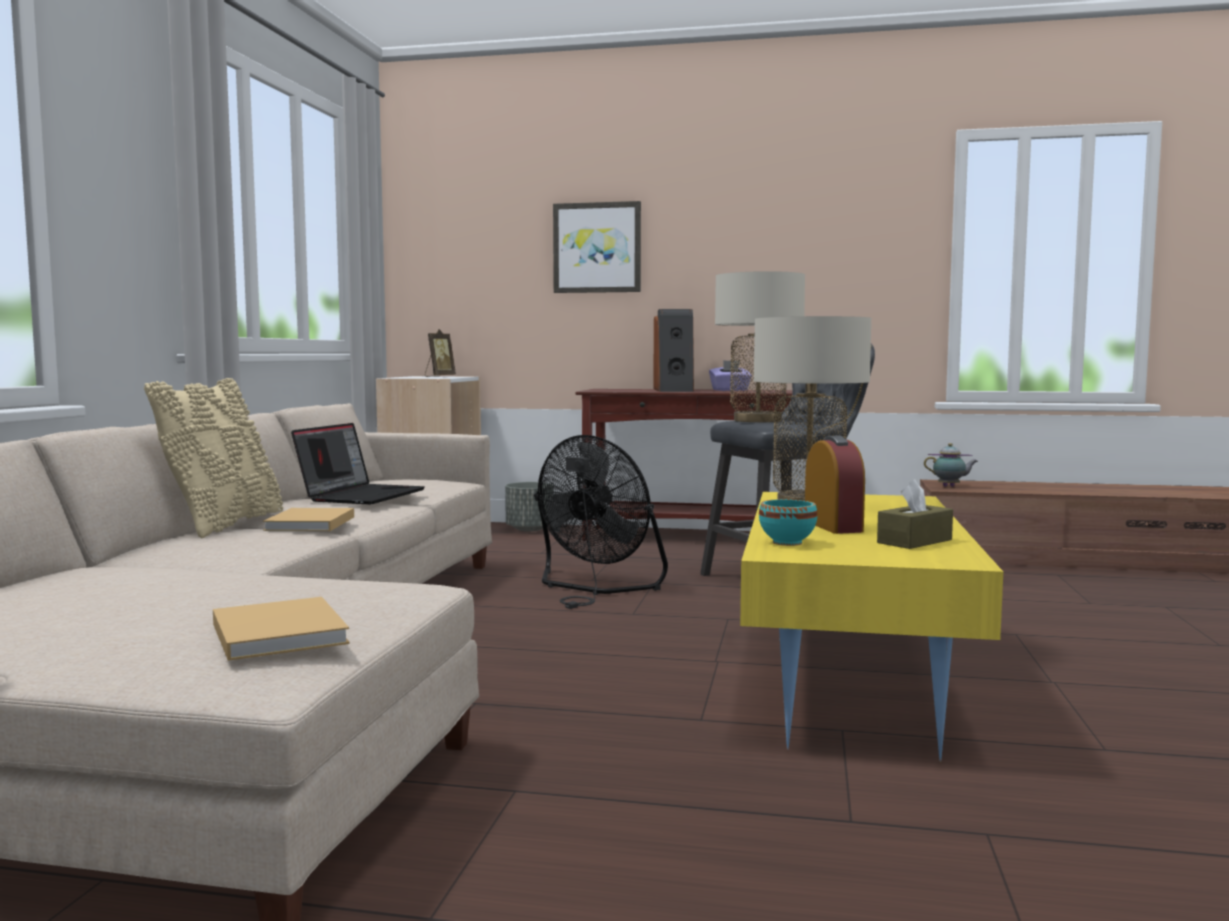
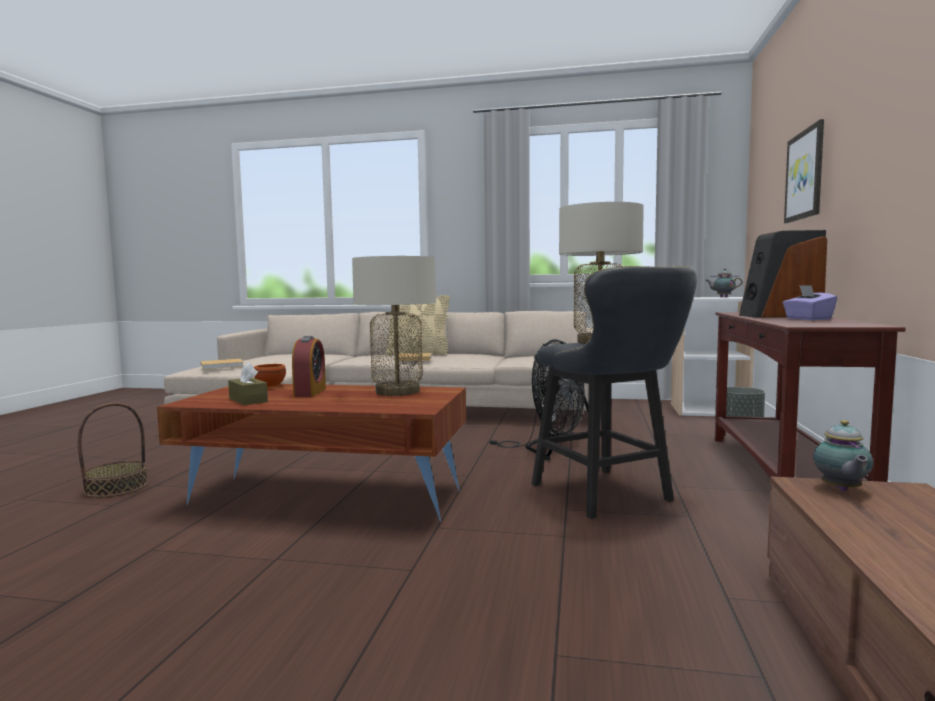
camera: 90 degrees right, 0 degrees up
(361, 495) = (490, 357): laptop -> none
(439, 376) = (722, 297): picture frame -> teapot
(789, 542) = (270, 387): turquoise bowl -> brown bowl
(833, 526) = (310, 392): alarm clock -> alarm clock turned 75 degrees counterclockwise
(849, 677) = (327, 498): yellow coffee table -> brown coffee table
(891, 864) = (116, 487): none -> basket

